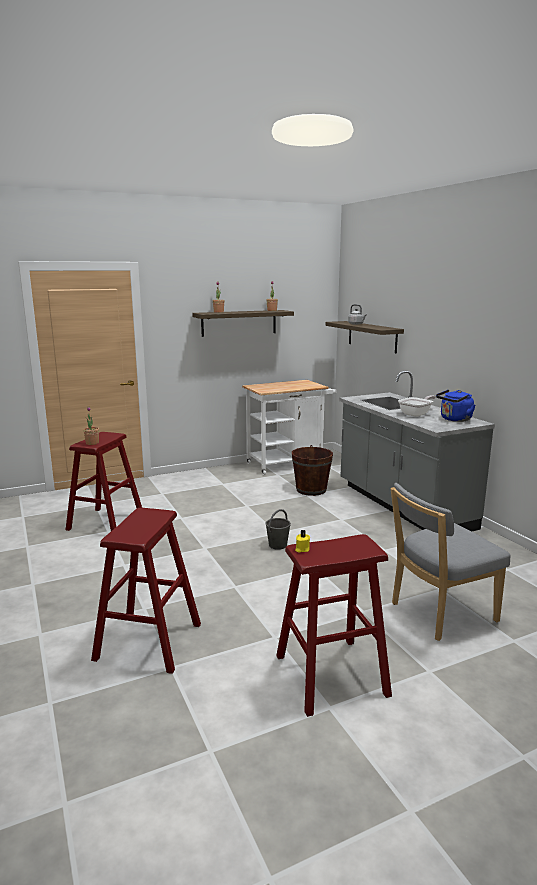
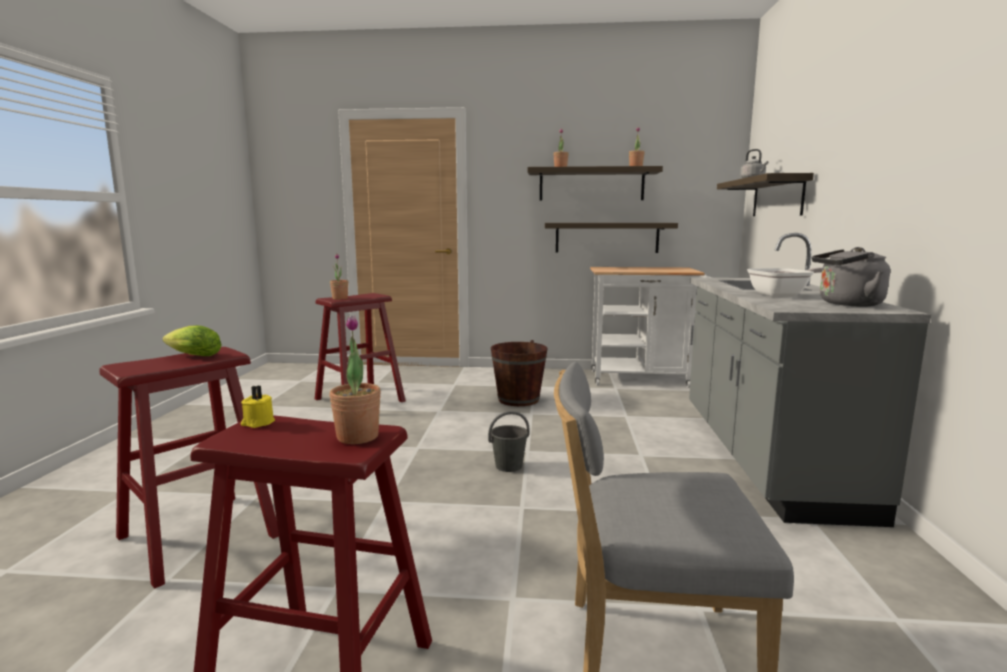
camera: 30 degrees right, 5 degrees down
(141, 519) = (191, 356): none -> lettuce
(251, 362) = (607, 237): none -> shelf
(311, 490) = (640, 411): brown bucket -> brown bucket (518, 399)
(359, 543) = (357, 437): none -> potted plant
(454, 419) = (846, 304): blue kettle -> grey kettle

